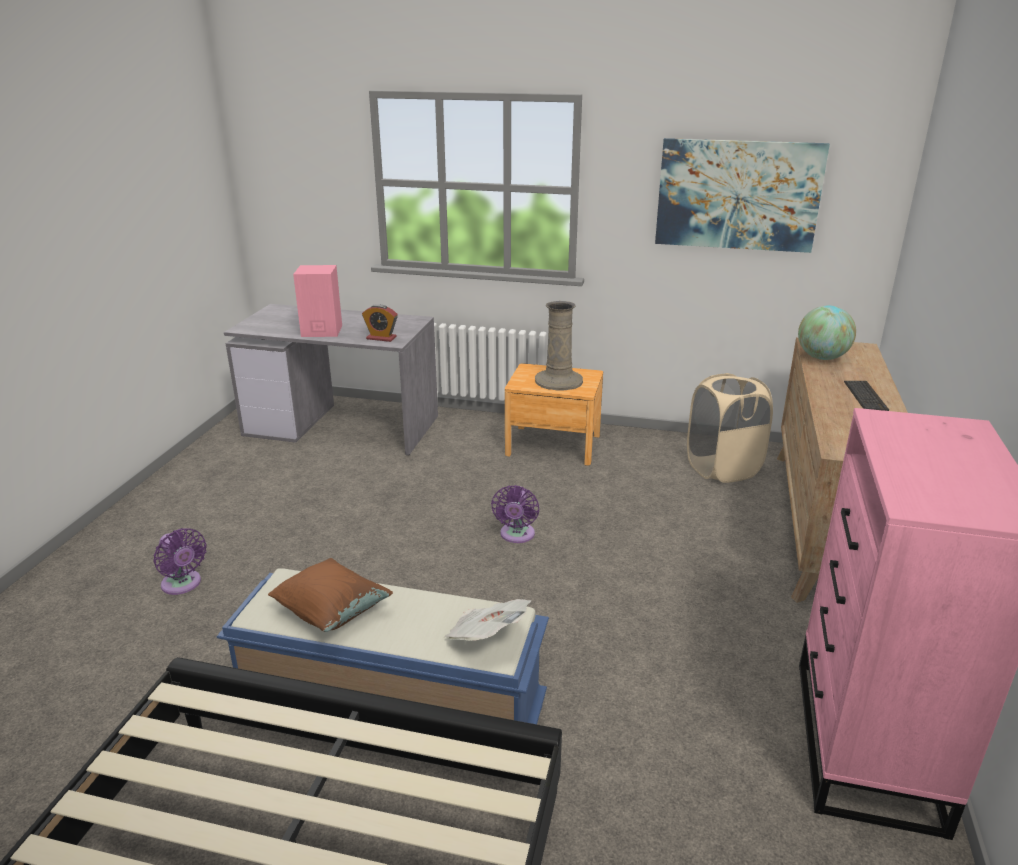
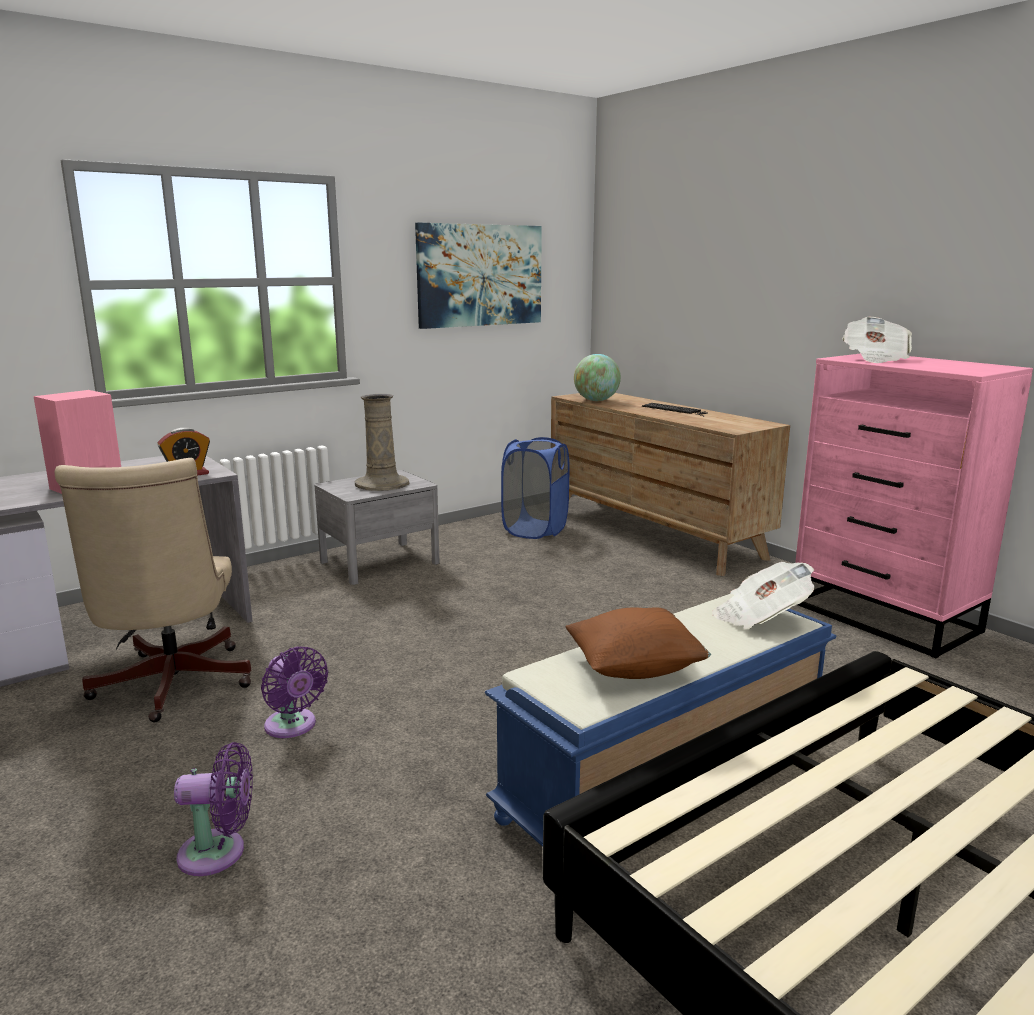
camera: 50 degrees left, 10 degrees down
(309, 479) = (170, 687): none -> beige office chair
(516, 535) = (486, 627): purple fan -> purple fan (292, 727)
(553, 445) = (379, 562): brown nightstand -> grey nightstand
(723, 468) = (535, 530): beige laundry basket -> blue laundry basket
(916, 435) = (875, 359): none -> newspaper

